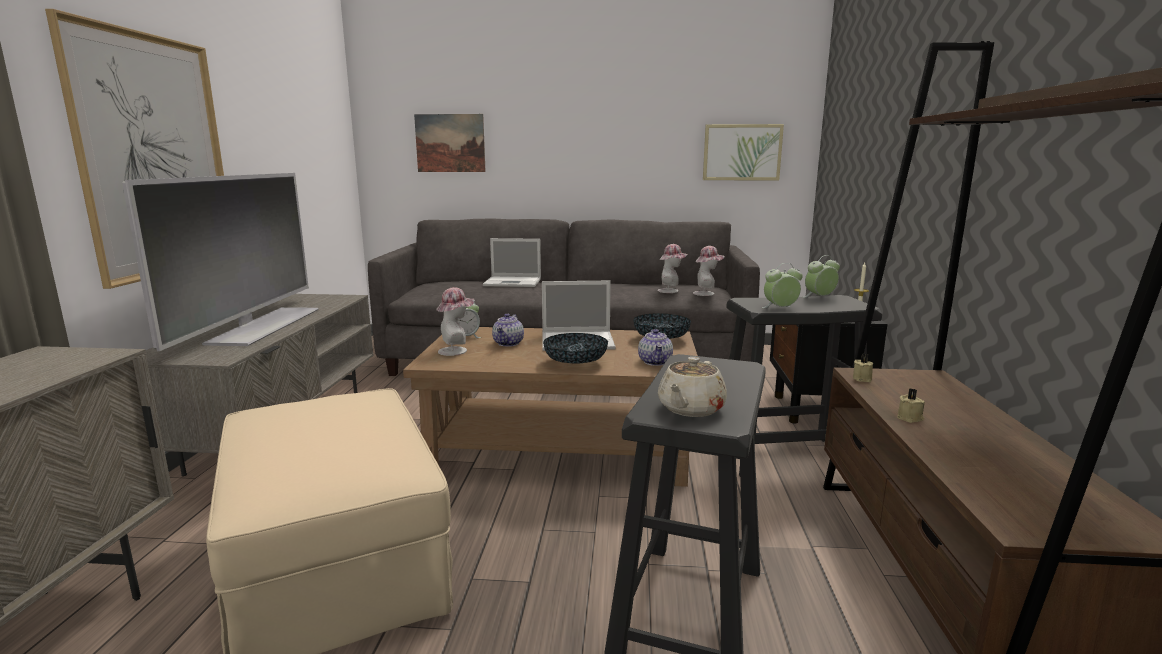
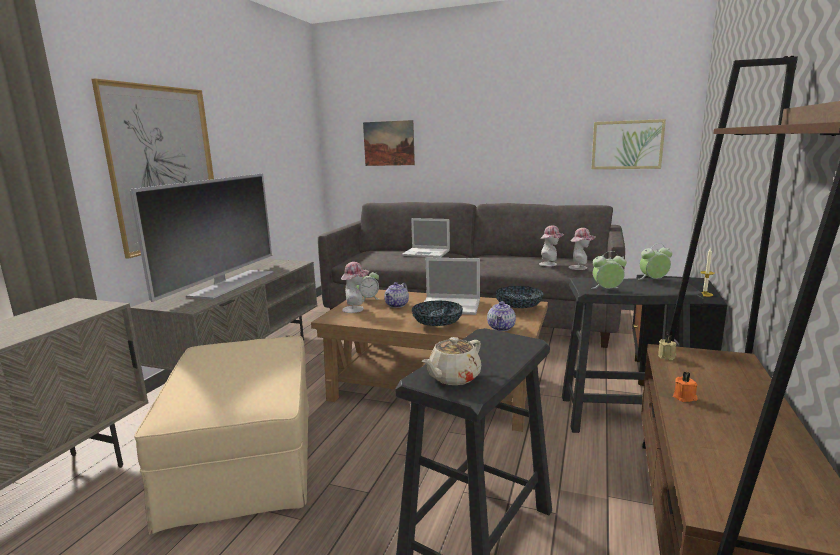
camera: 15 degrees right, 0 degrees up
(910, 418) = (685, 397): beige candle -> orange candle

